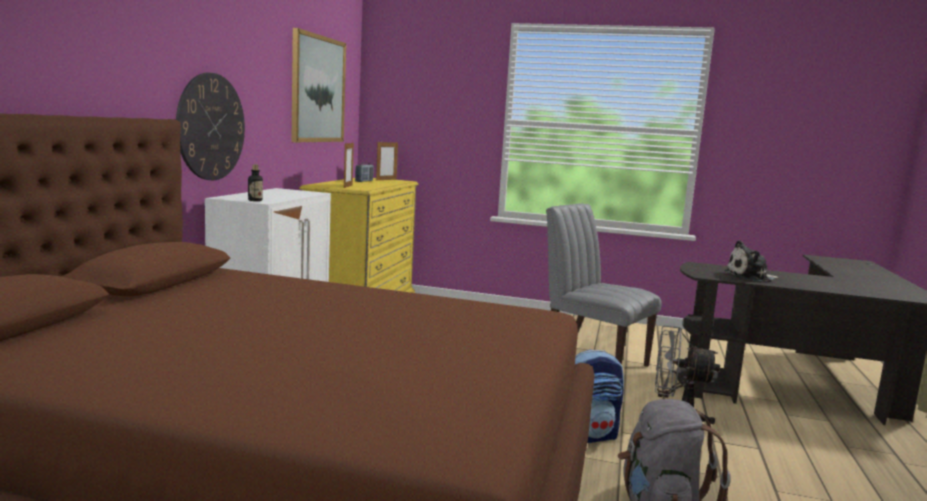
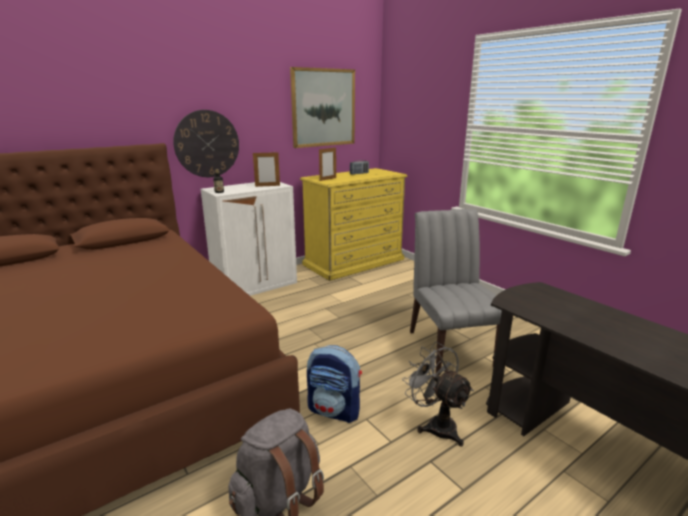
camera: 40 degrees right, 10 degrees up
(386, 179) = (384, 172): picture frame -> picture frame (267, 186)
(750, 277) = (565, 316): plush toy -> none

